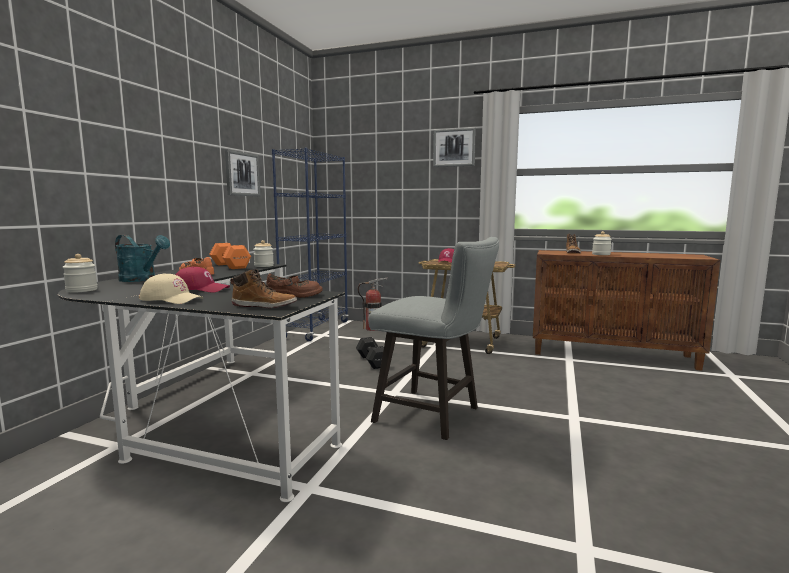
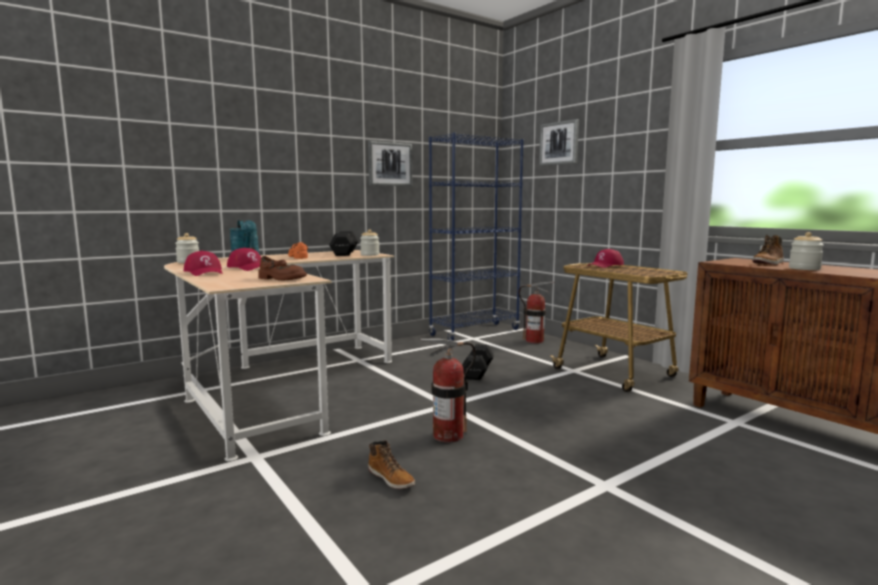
camera: 35 degrees right, 0 degrees up
(171, 299) = (205, 272): beige cap -> red cap
(210, 416) = (279, 386): black desk -> beige desk
(230, 266) = (345, 253): orange dumbbell -> black dumbbell
(264, 306) = (233, 283): boot -> boot (391, 478)
(434, 416) = (448, 435): grey stool -> fire extinguisher
(454, 148) = (642, 117): picture -> picture (559, 143)

